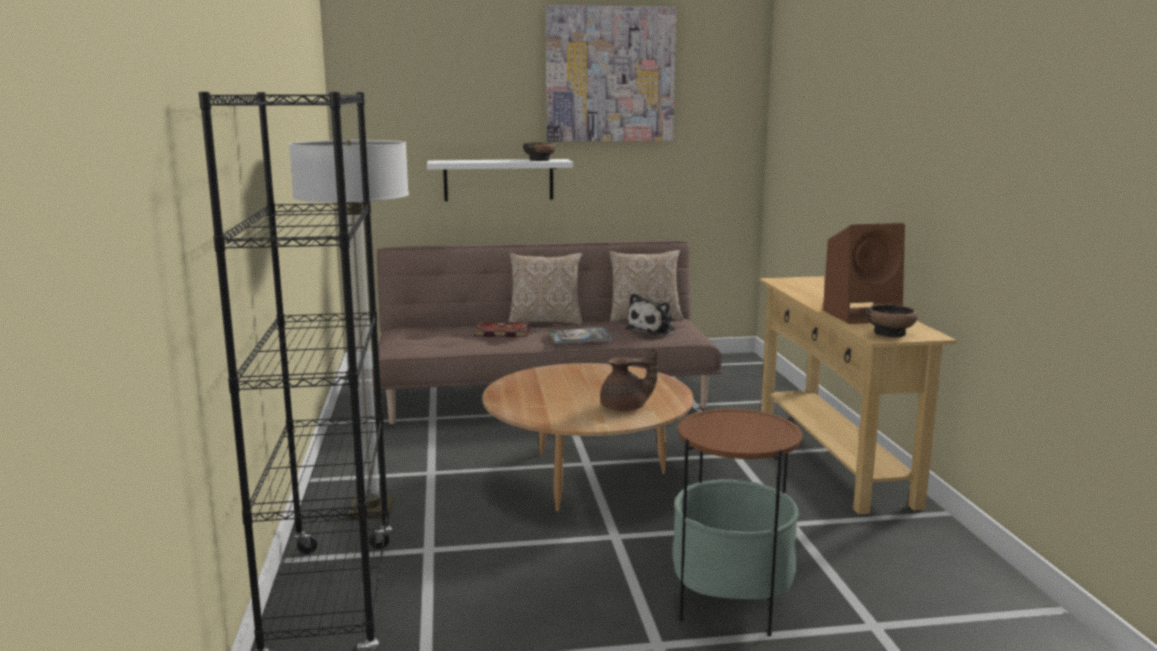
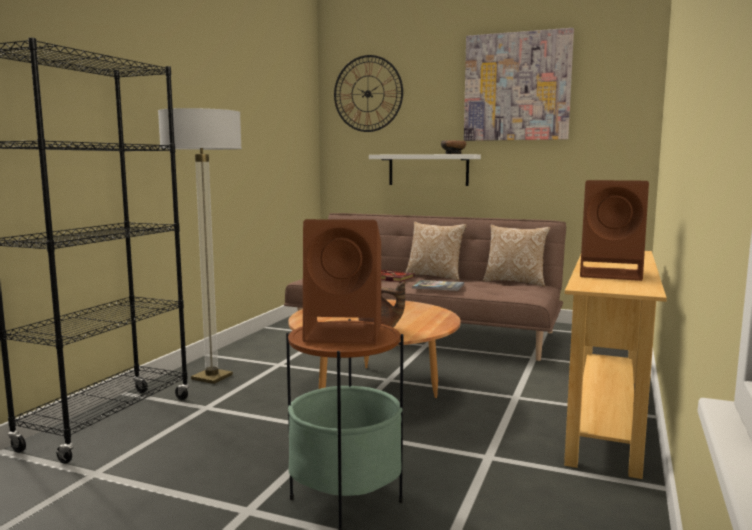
camera: 30 degrees right, 5 degrees down
(406, 74) = (368, 93): none -> wall clock
(653, 329) = (506, 289): plush toy -> none
(738, 427) = (346, 333): none -> brown speaker
(890, 333) = (604, 286): bowl -> none

